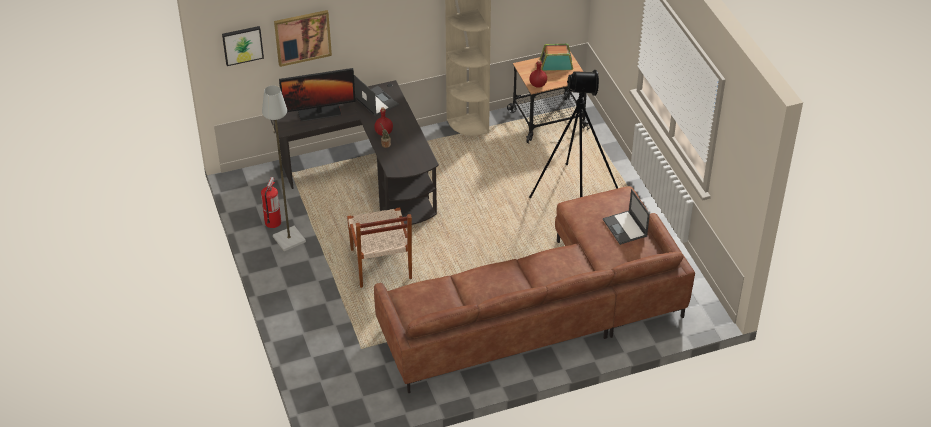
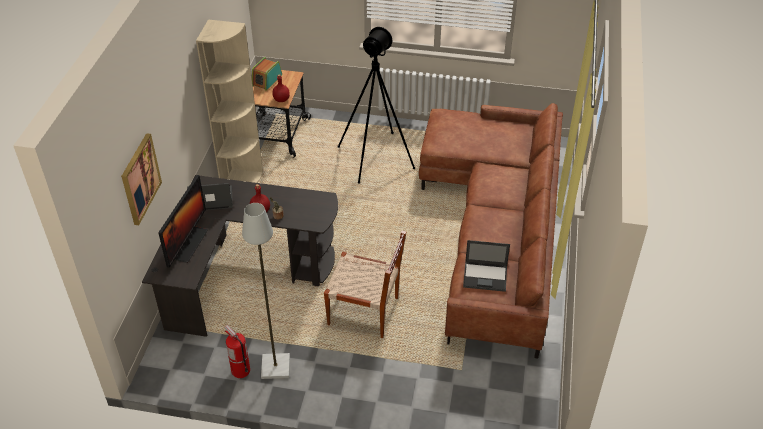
camera: 60 degrees left, 0 degrees up
(242, 45) = (110, 224): picture -> none
(625, 228) = (483, 128): laptop -> laptop (485, 277)

